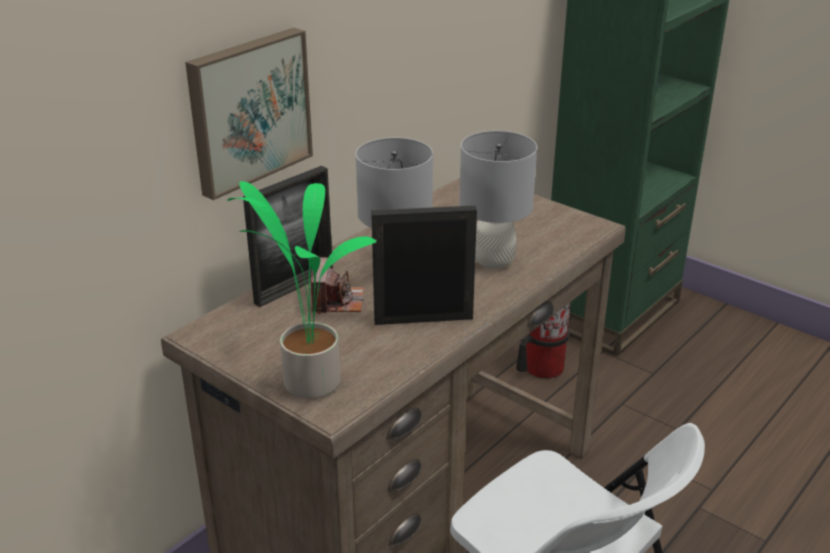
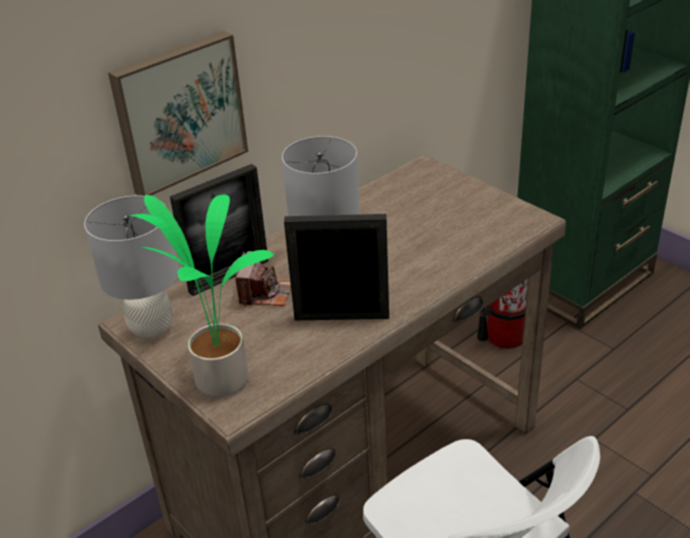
camera: 10 degrees right, 5 degrees up
(491, 261) = (422, 256): grey table lamp -> grey table lamp (150, 328)

